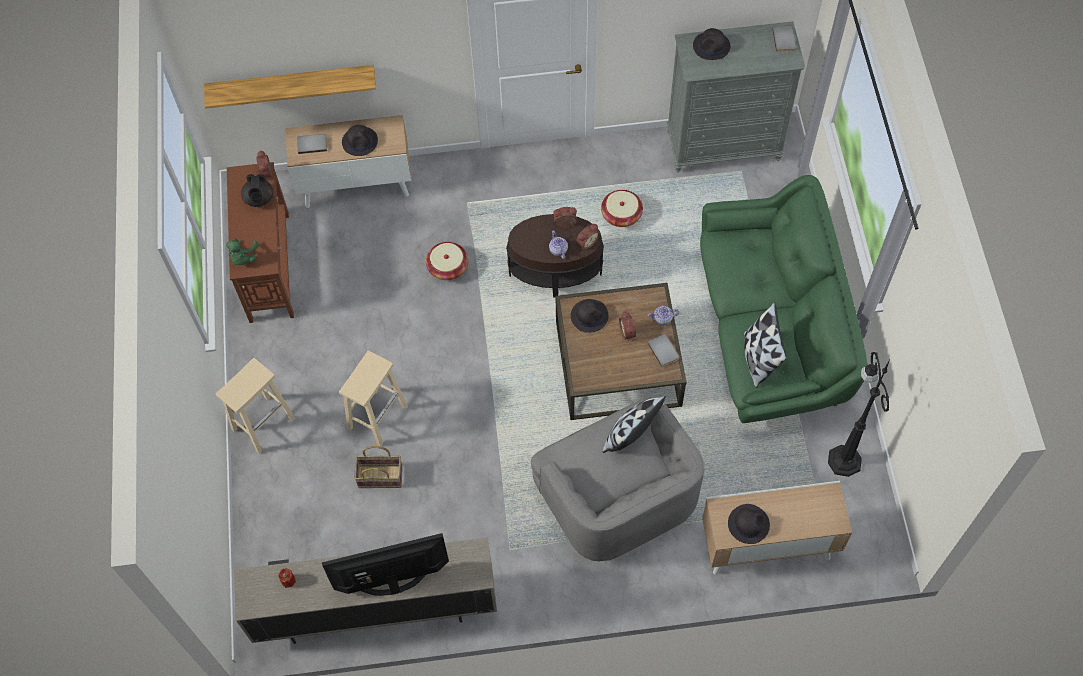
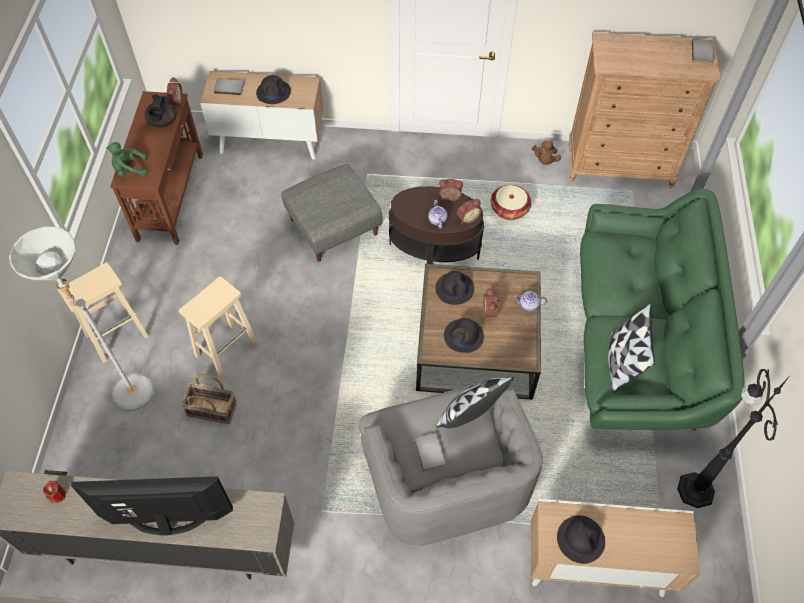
camera: 10 degrees right, 5 degrees down
(243, 257) = (129, 170): green plush toy -> green plush toy turned 60 degrees clockwise
(290, 473) = (126, 388): none -> grey floor lamp
(291, 83) = (215, 20): shelf -> none
(448, 267) = (333, 226): basket -> grey ottoman
(646, 153) = (544, 160): none -> brown plush toy
(664, 350) = (524, 336): grey book -> grey book (431, 452)
(711, 46) = (627, 47): black hat -> black hat (463, 336)
(724, 145) = (620, 166): grey dresser -> brown dresser

